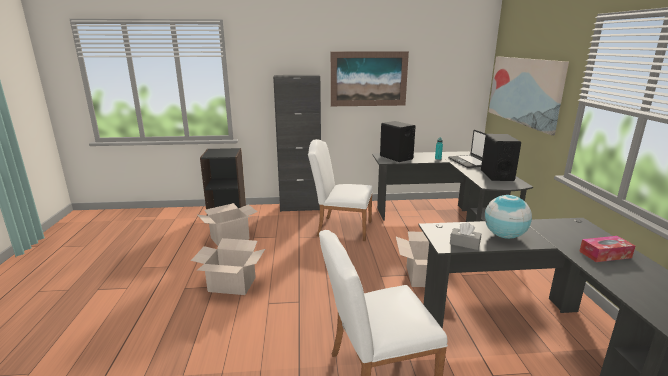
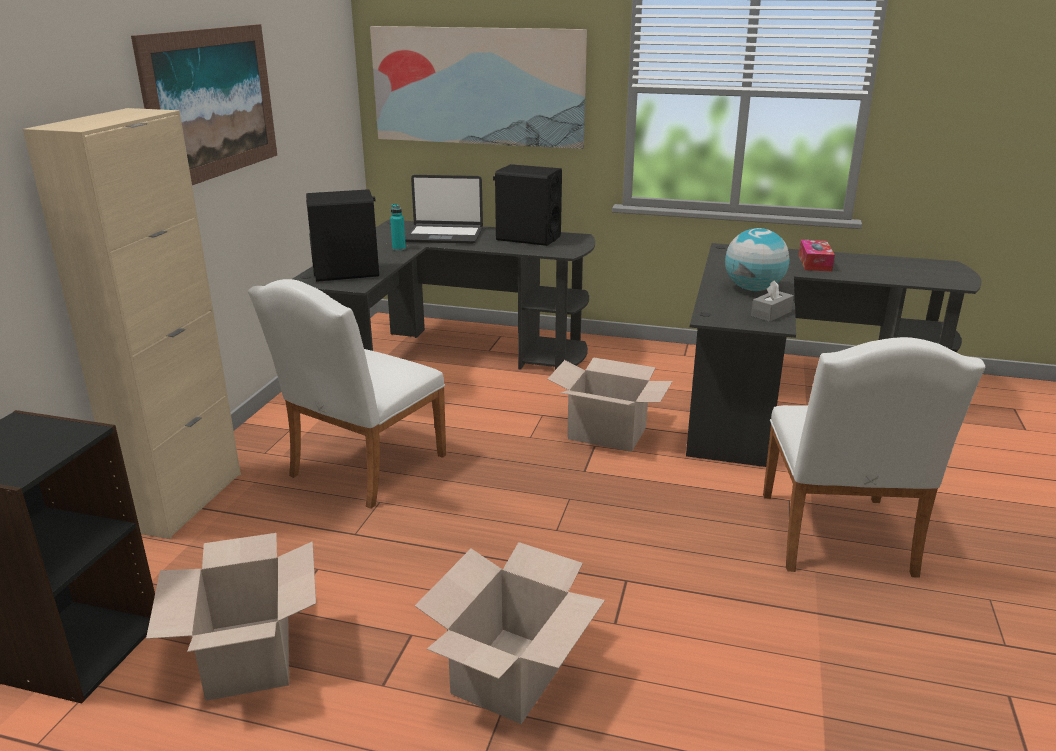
camera: 70 degrees left, 5 degrees up
(301, 207) = (184, 501): black cabinet -> beige cabinet

